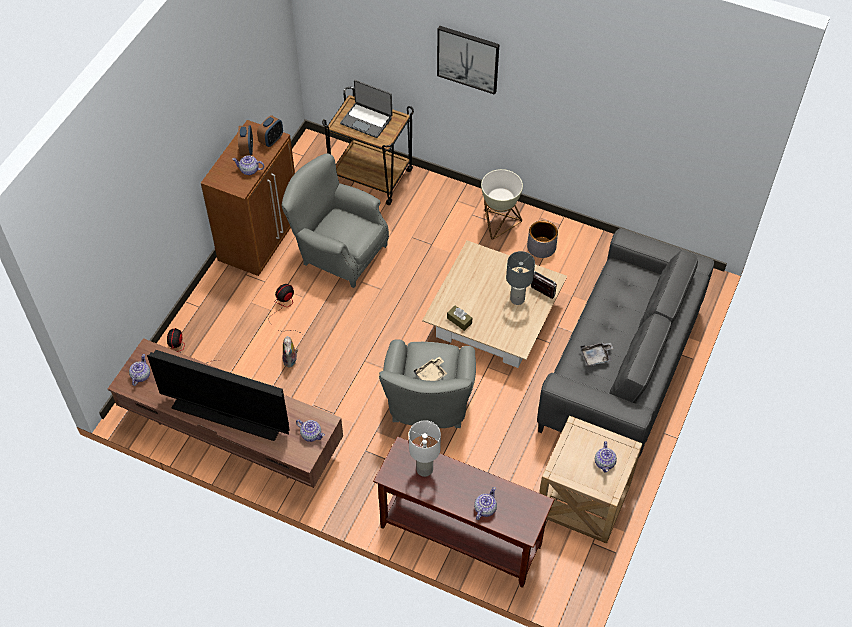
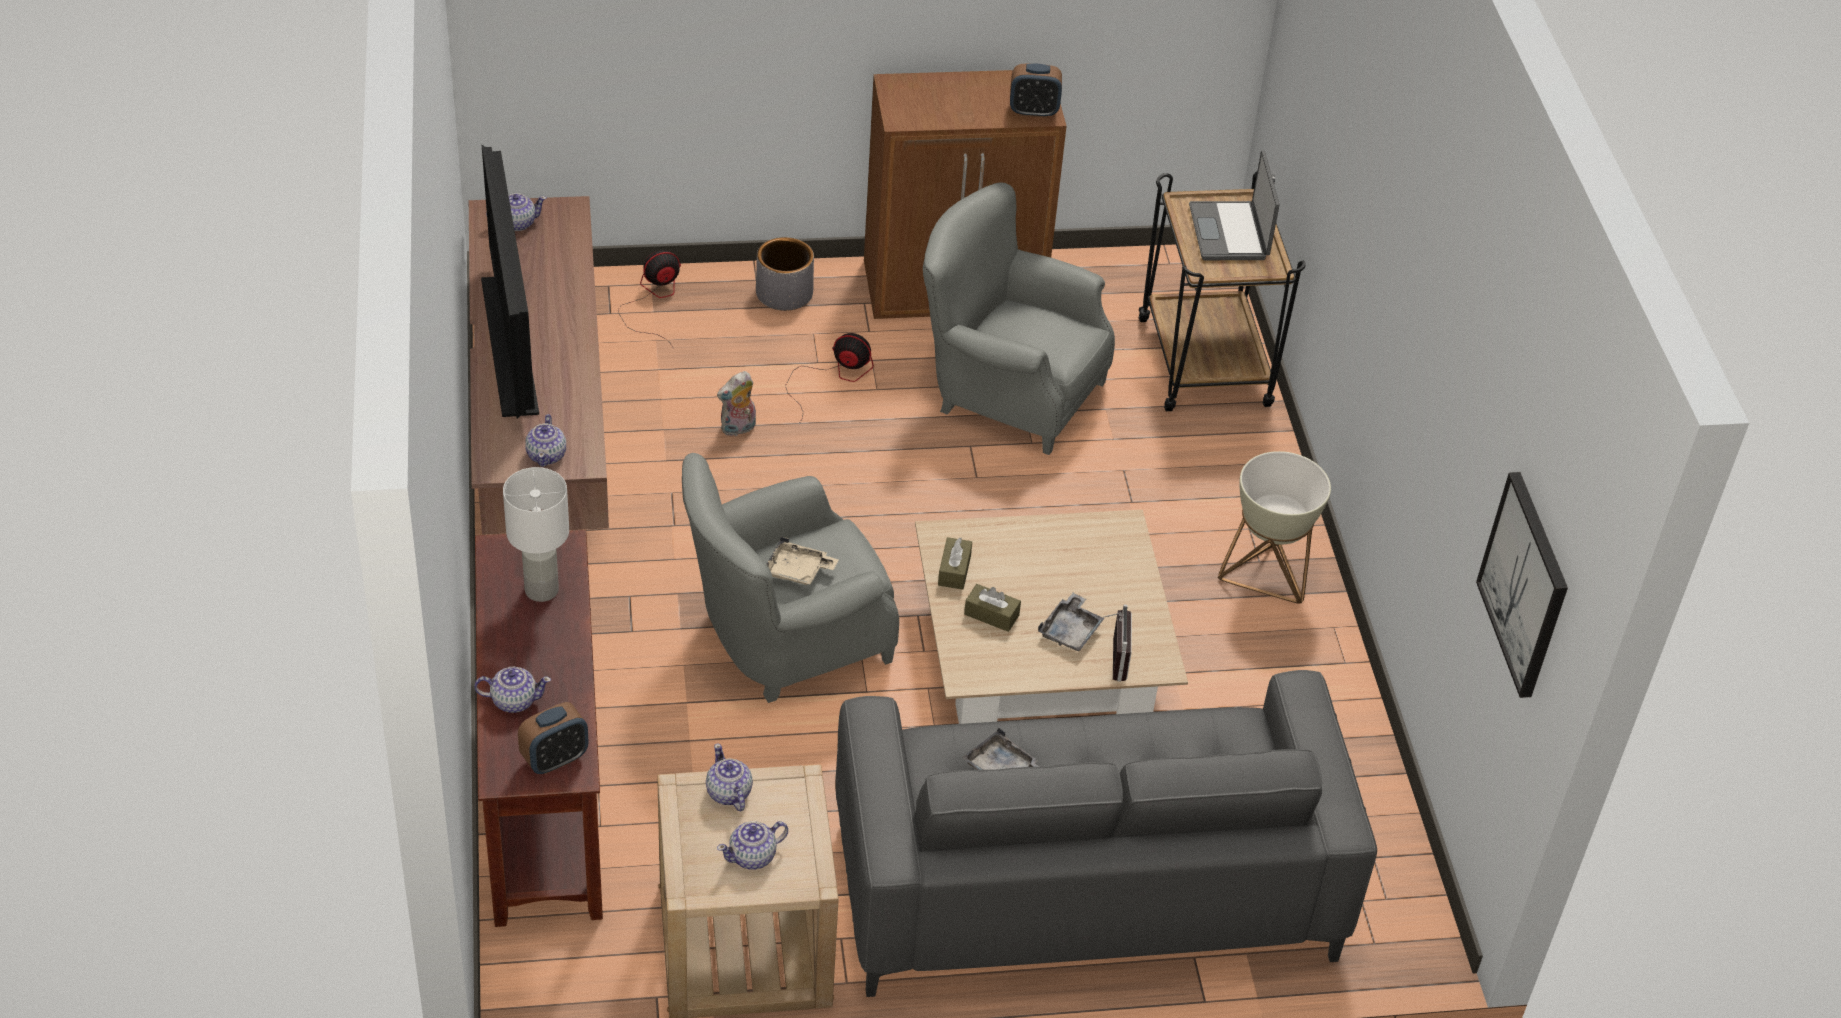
camera: 55 degrees right, 10 degrees down
(247, 149) = (988, 93): alarm clock -> alarm clock (555, 759)
(249, 170) = (947, 113): teapot -> teapot (728, 793)
(338, 251) = (1008, 391): grey armchair -> grey armchair turned 60 degrees counterclockwise
(468, 59) = (1376, 200): picture -> picture (1525, 584)
(492, 320) = (991, 615): none -> brown tissue box
(517, 299) = (1070, 631): grey table lamp -> grey tray
(541, 247) = (1265, 657): grey planter -> grey planter (784, 294)

